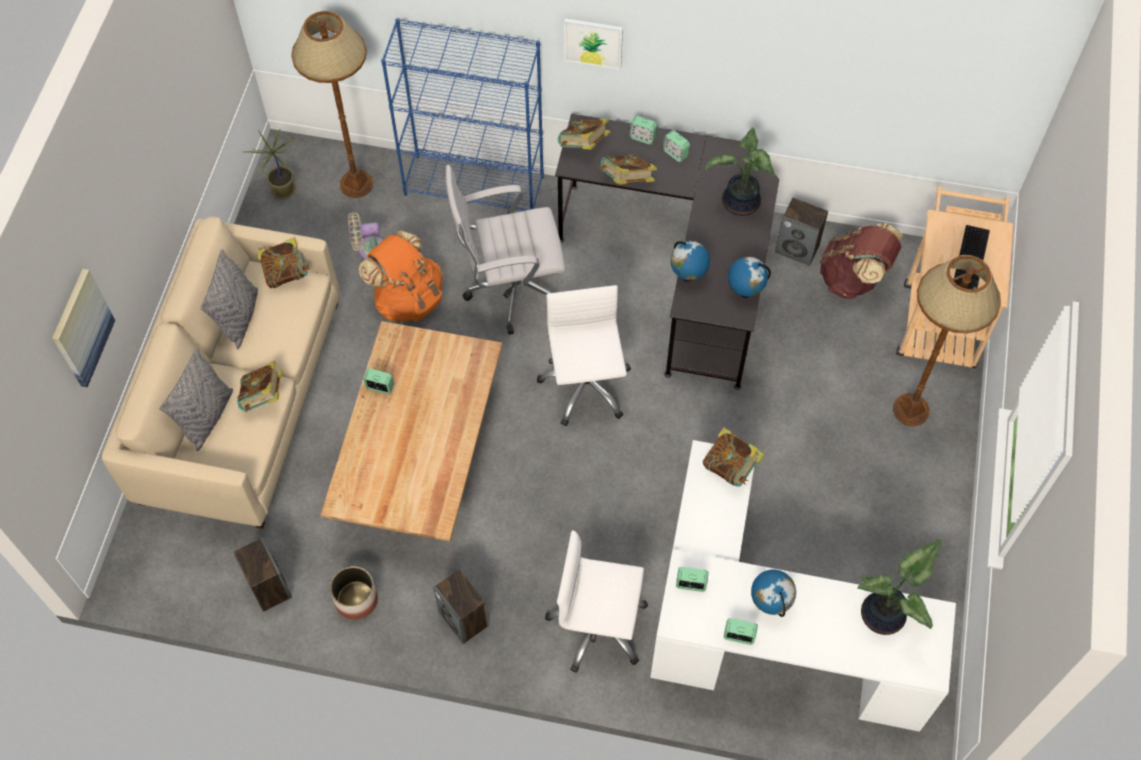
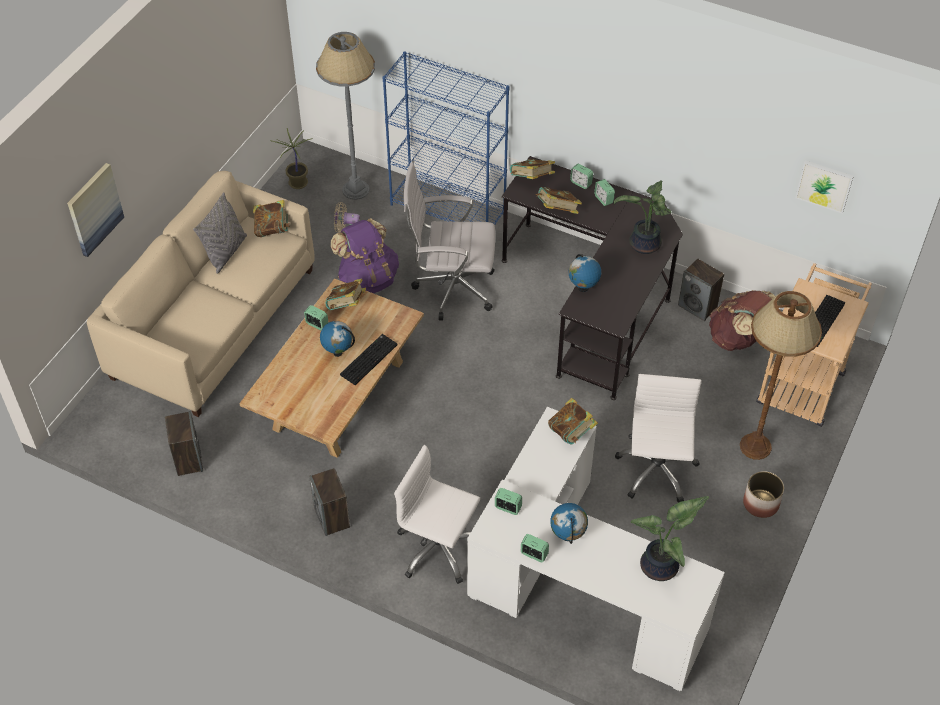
camera: 15 degrees right, 10 degrees down
(207, 417) = (177, 315): grey pillow -> none
(263, 397) = (224, 311): book -> book (346, 306)
(356, 184) = (356, 190): brown floor lamp -> grey floor lamp
(356, 600) = (252, 485): planter -> planter (760, 503)
(408, 298) = (368, 278): orange backpack -> purple backpack
(456, 419) = (368, 359): none -> keyboard
(585, 387) = (487, 371): white office chair -> white office chair (655, 470)
(593, 43) = (550, 94): picture -> picture (824, 186)
(744, 292) = (626, 308): globe -> globe (338, 352)

